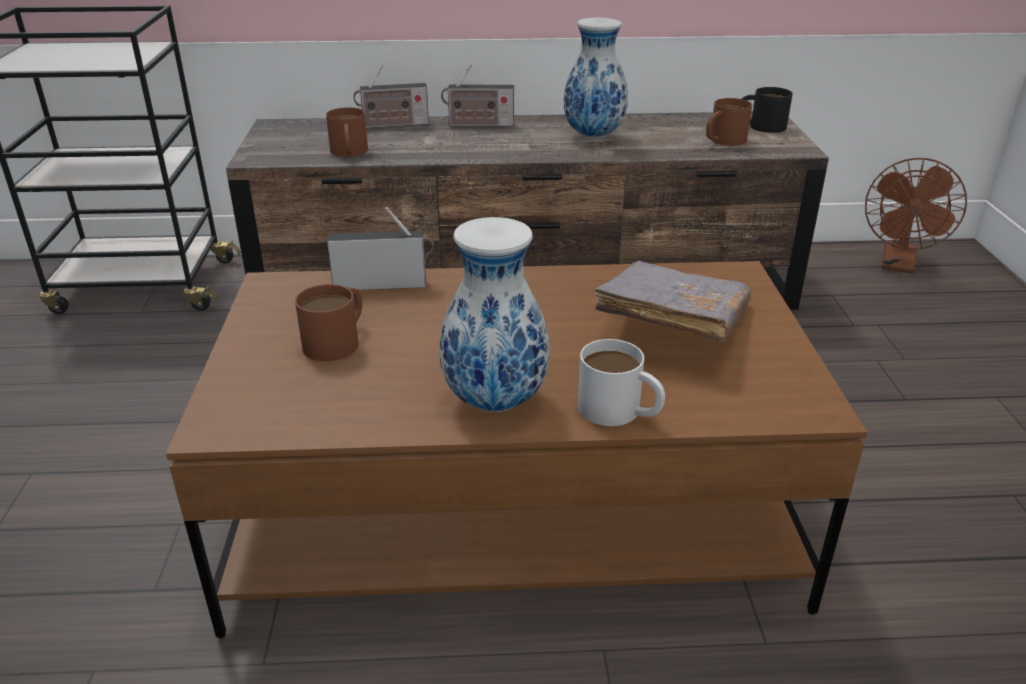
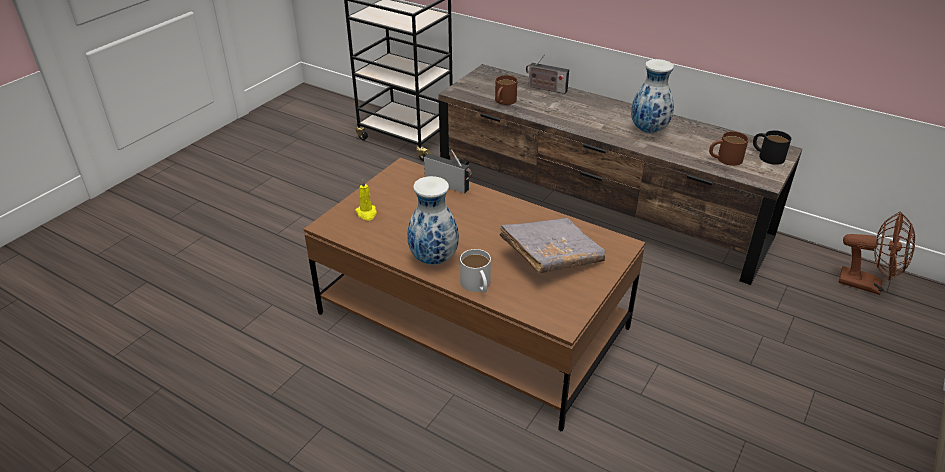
camera: 35 degrees right, 5 degrees up
(279, 377) = (366, 213): none -> yellow candle
(338, 340) = (403, 206): brown mug -> none
(478, 125) = (591, 102): radio -> none
(899, 265) = (867, 285): brown fan -> brown fan turned 120 degrees counterclockwise

